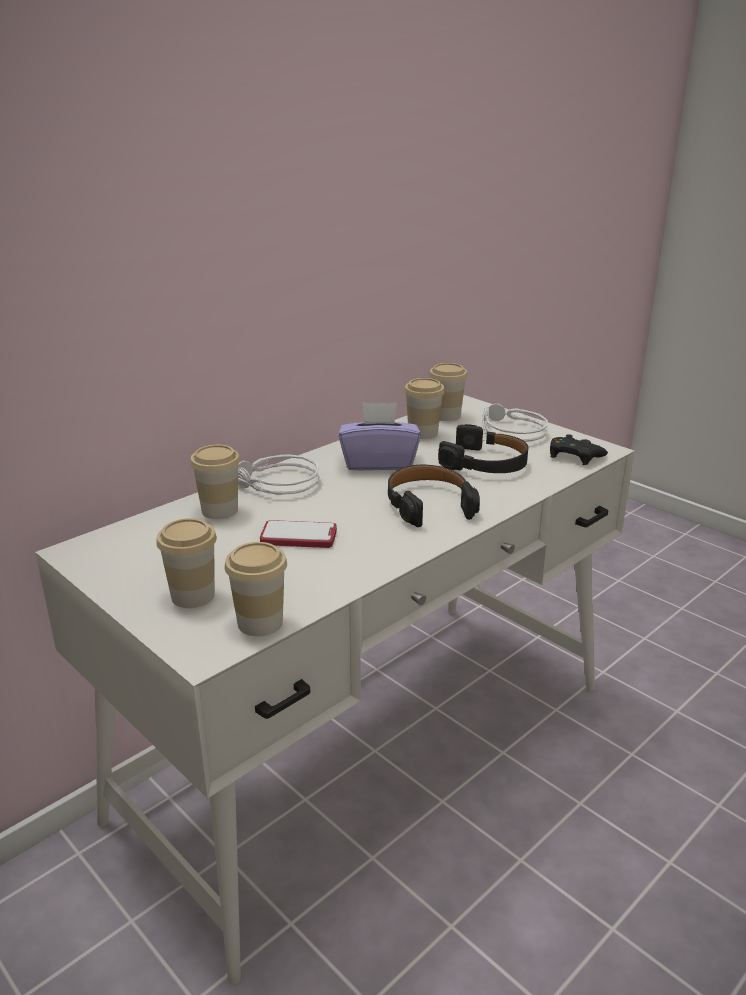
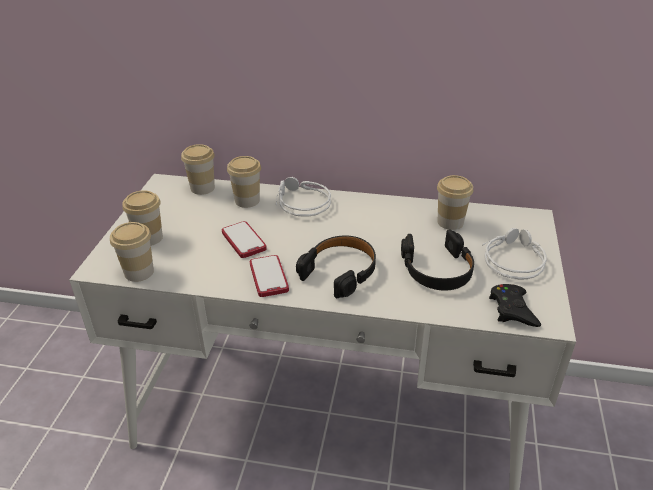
camera: 55 degrees right, 10 degrees up
(379, 462) = (378, 225): purple tissue box -> none
(388, 543) = (268, 277): none -> phone
(446, 415) = (497, 219): cup -> cup (202, 188)

